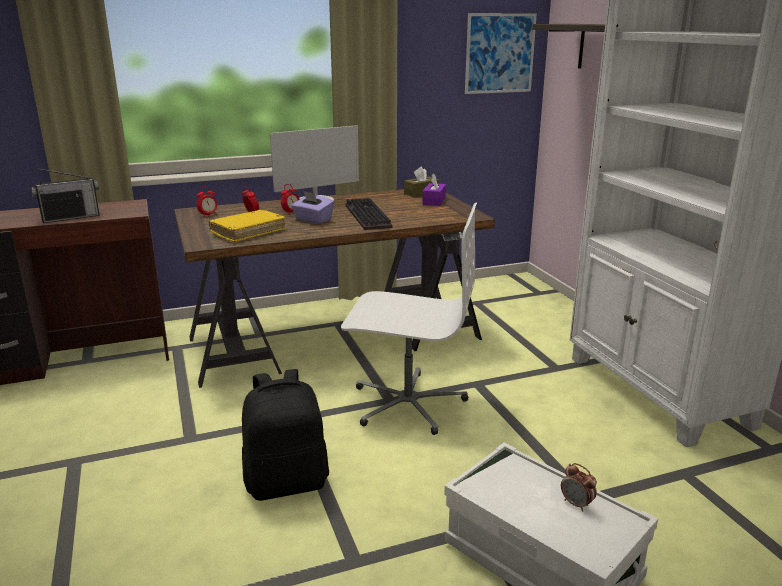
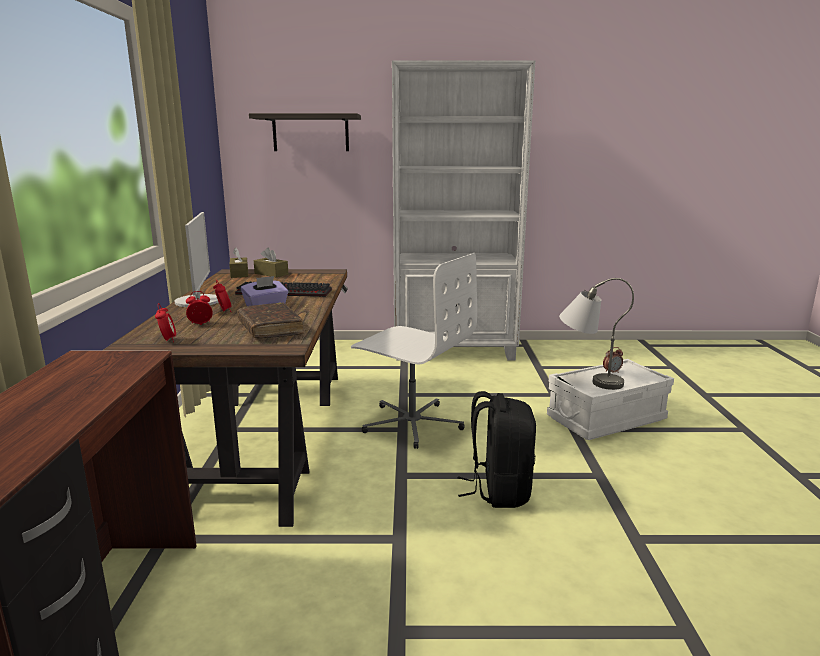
camera: 70 degrees left, 5 degrees down
(71, 217) = (96, 390): radio -> none
(248, 232) = (270, 329): yellow book -> brown book
(407, 403) = (412, 423): white office chair -> white office chair turned 90 degrees clockwise
(434, 201) = (271, 274): purple tissue box -> brown tissue box
(500, 53) = (205, 141): picture -> none
(522, 479) = (587, 379): none -> grey table lamp

